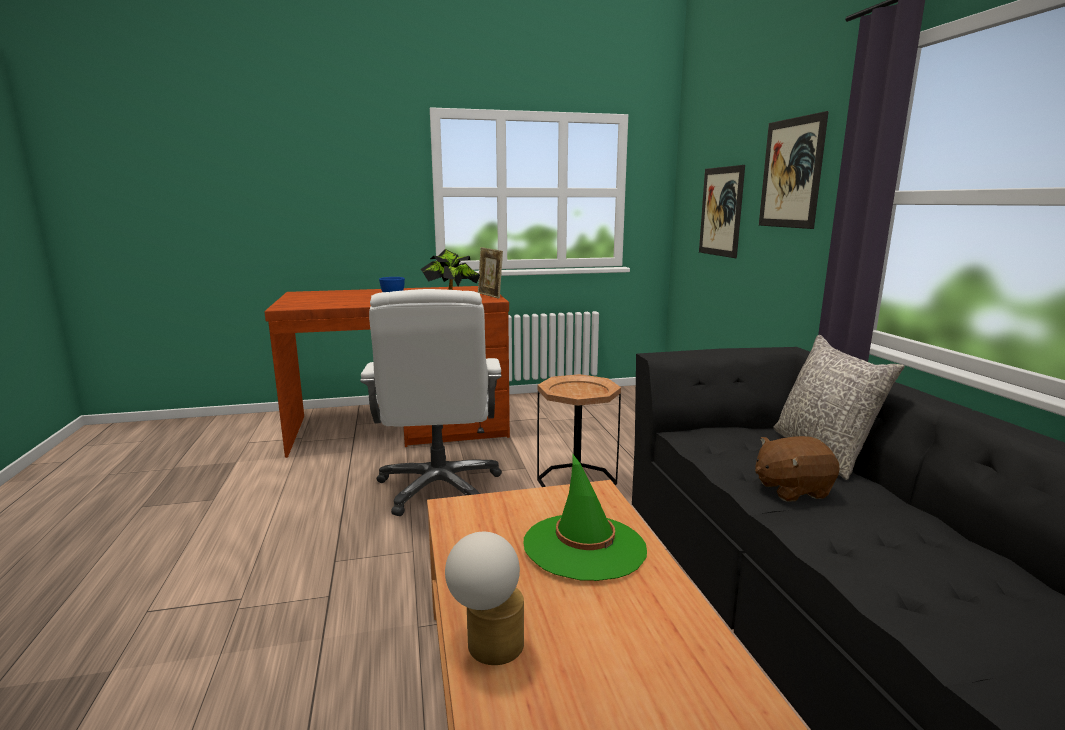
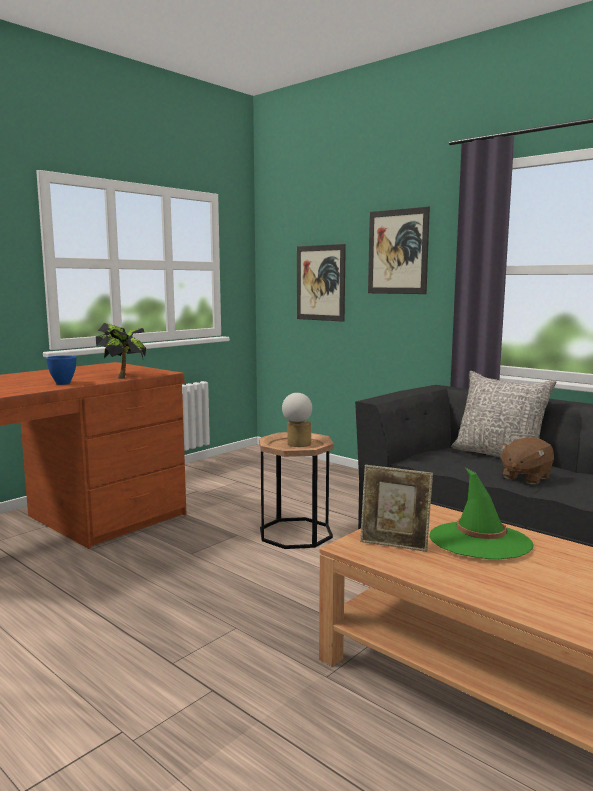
camera: 35 degrees left, 5 degrees down
(439, 487) = (182, 572): white office chair -> none
(487, 647) = (535, 610): table lamp -> table lamp (297, 445)
(490, 296) = (149, 370): picture frame -> picture frame (394, 545)

